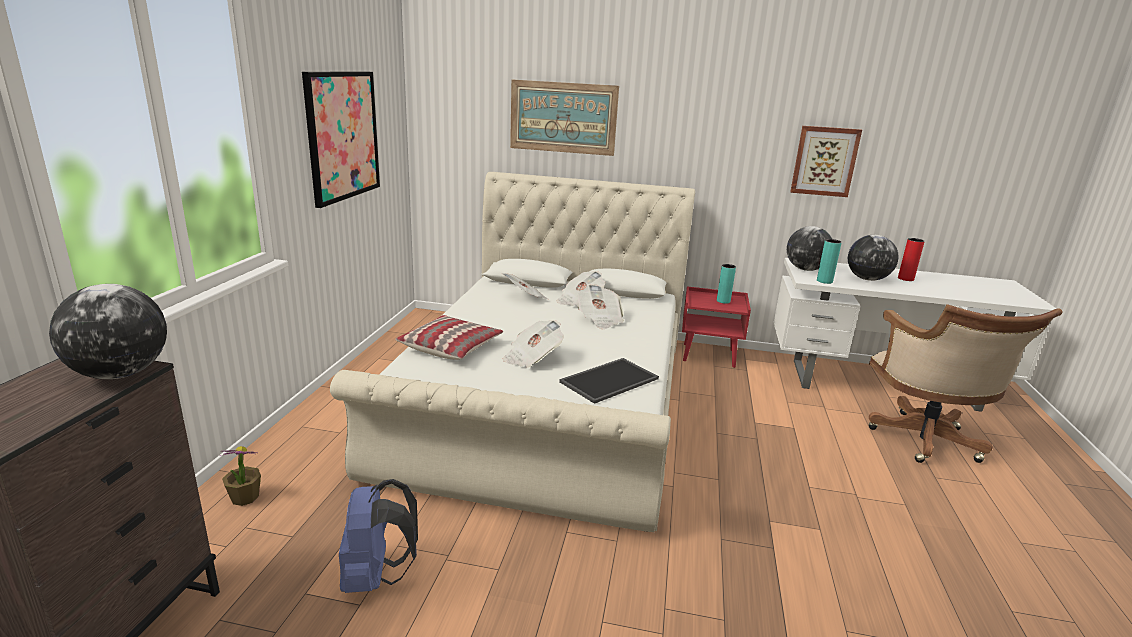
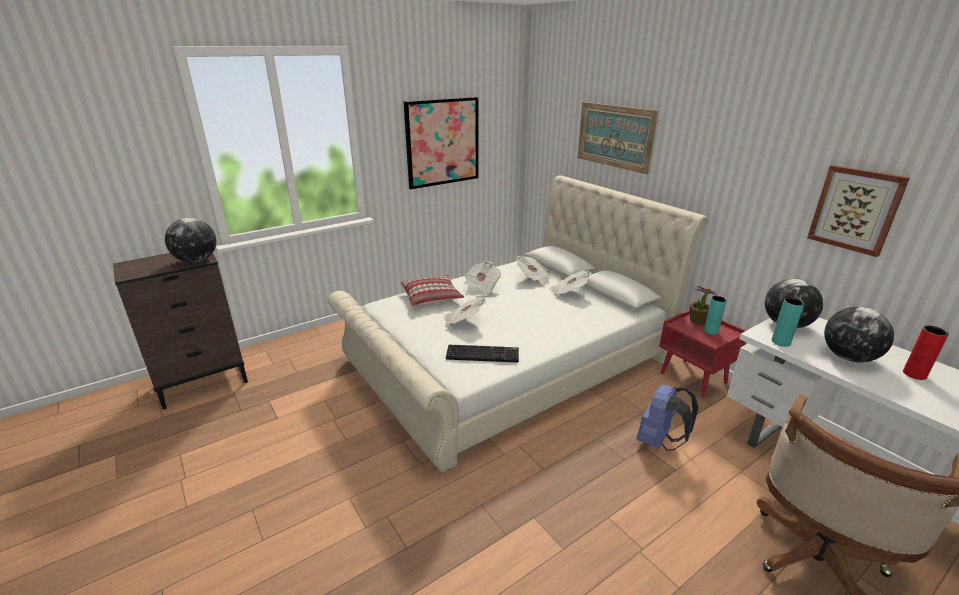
camera: 45 degrees right, 5 degrees up
(244, 497) = (305, 345): potted plant -> potted plant (698, 320)
(376, 576) = (299, 410): blue backpack -> blue backpack (659, 441)
(599, 319) = (556, 310): newspaper -> newspaper (480, 288)
(609, 379) = (483, 354): tray -> keyboard

